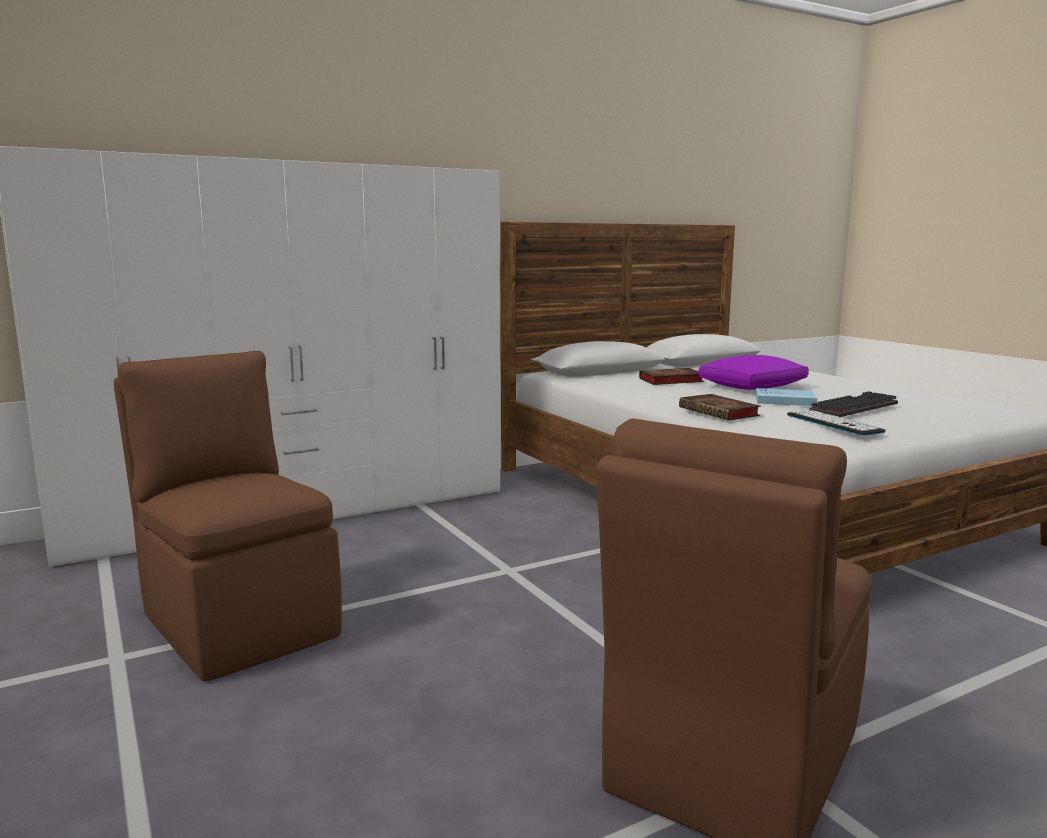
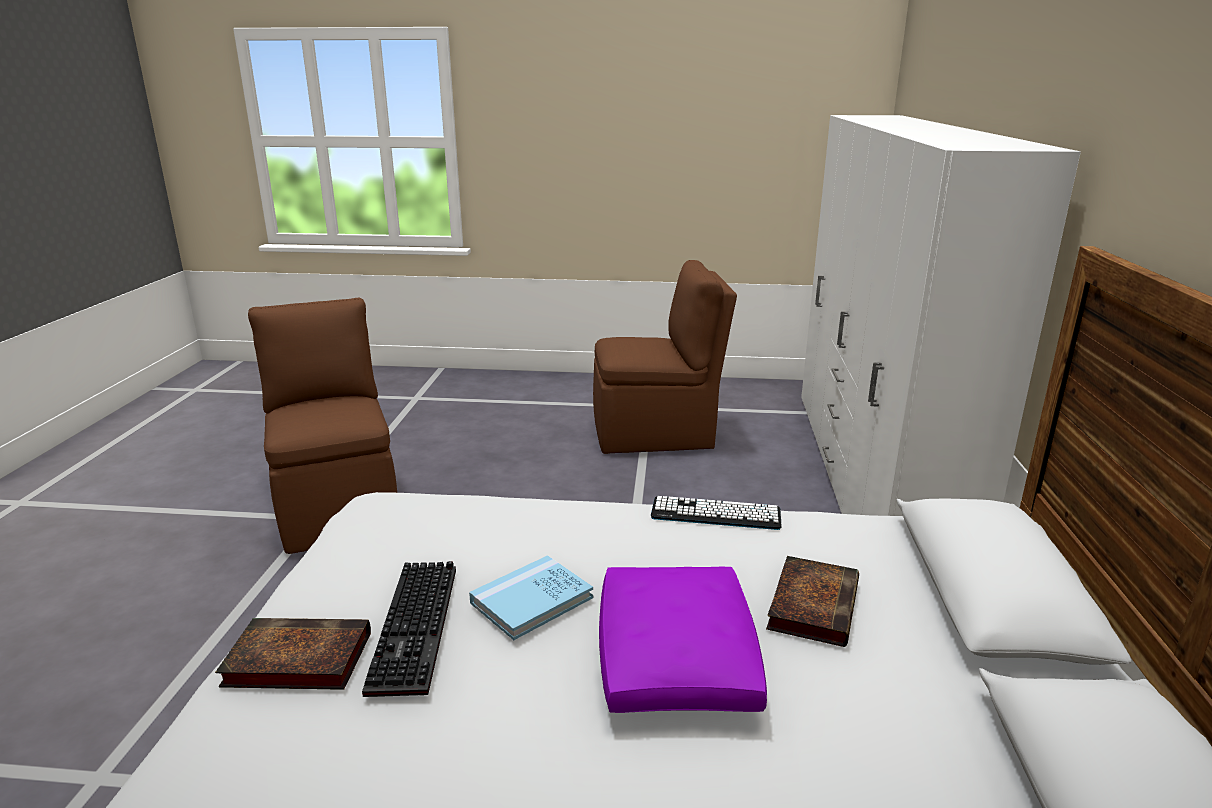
camera: 125 degrees right, 10 degrees up
(720, 412) = (545, 517): book -> book (294, 661)
(833, 423) = (392, 546): keyboard -> keyboard (715, 514)

